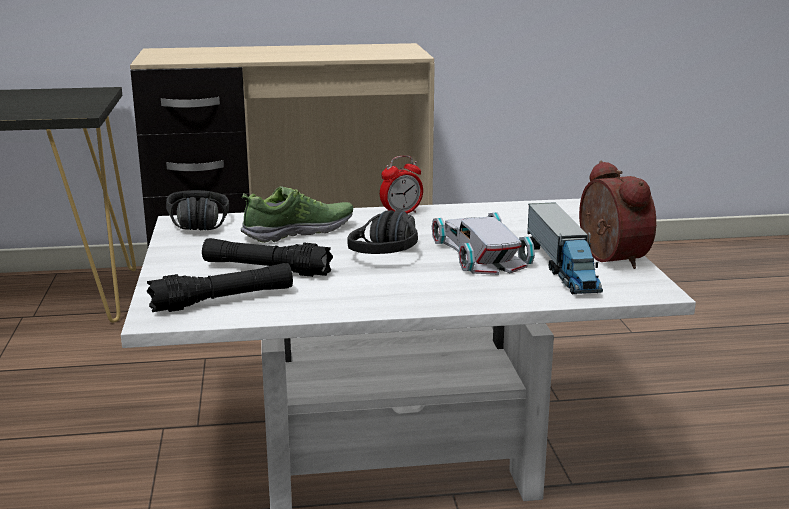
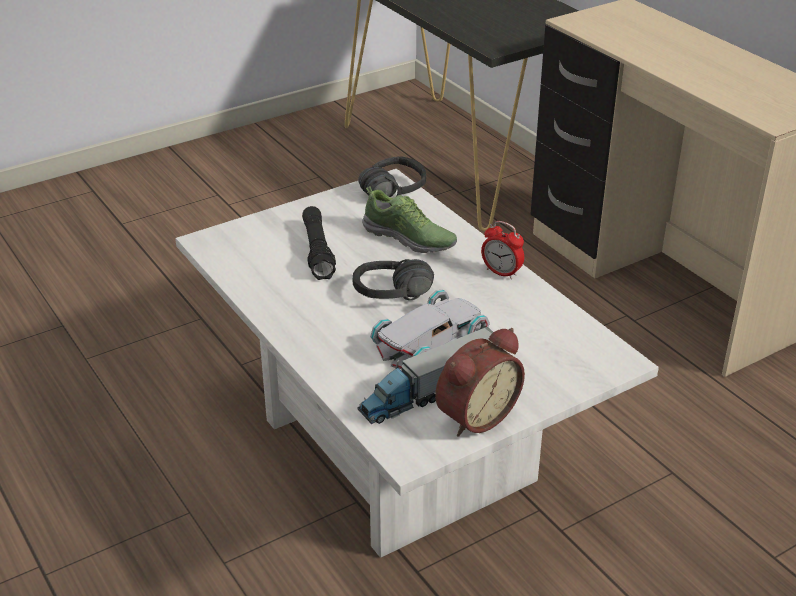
camera: 65 degrees right, 15 degrees up
(223, 300) = (248, 254): black flashlight -> none

